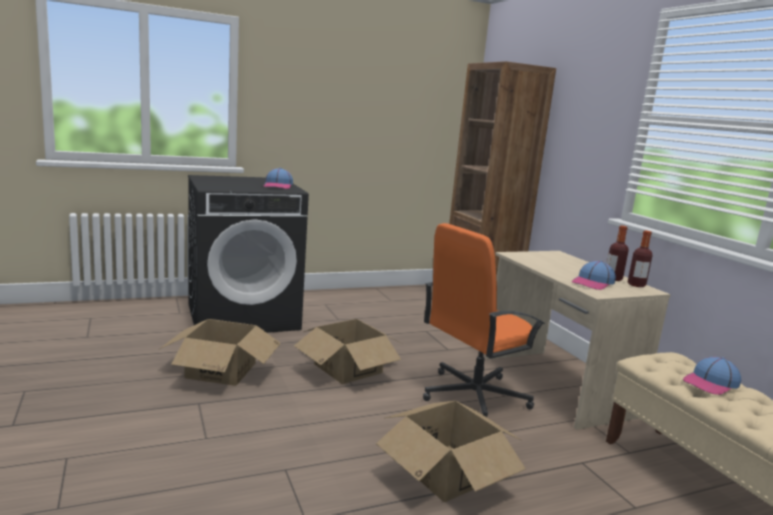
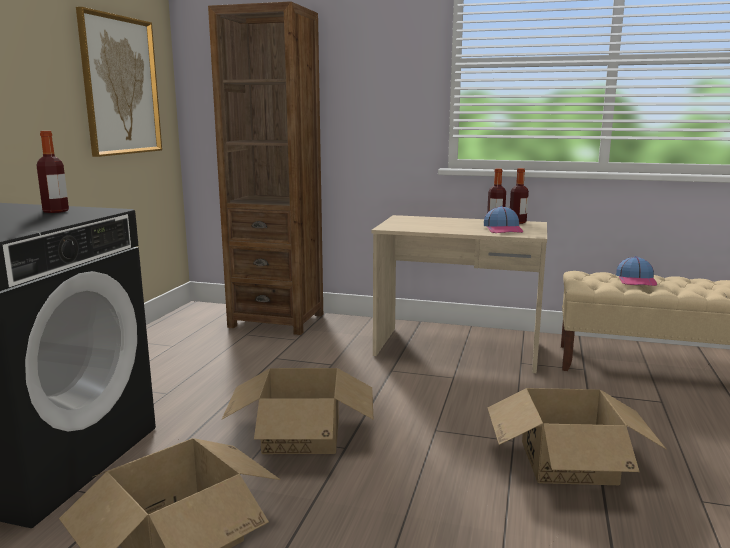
camera: 50 degrees left, 0 degrees up
(278, 186) = (55, 211): cap -> bottle
(416, 117) = (120, 86): none -> picture
(473, 396) = (439, 391): orange office chair -> none

